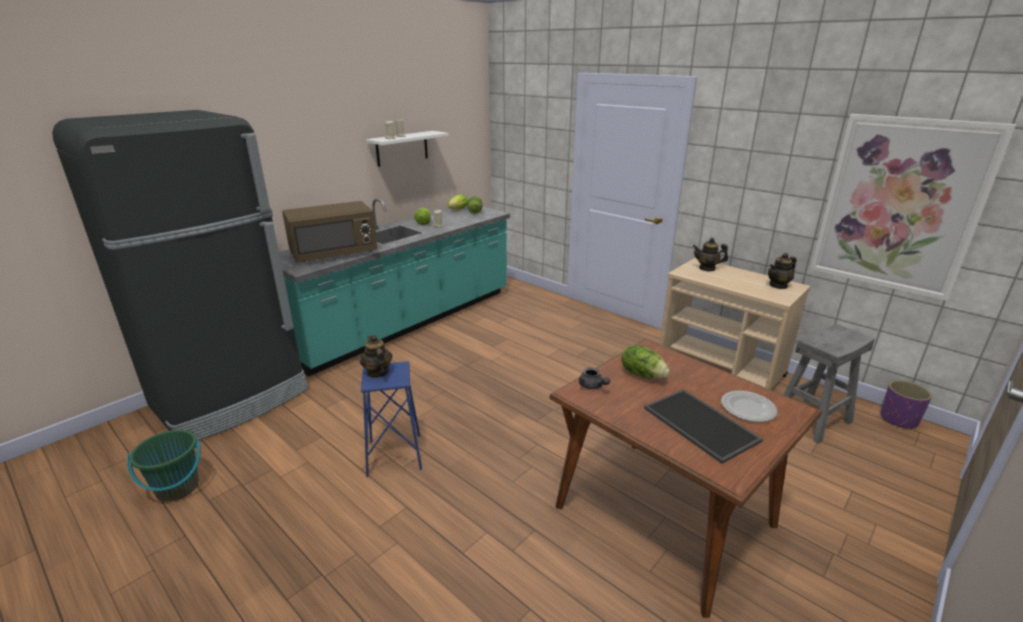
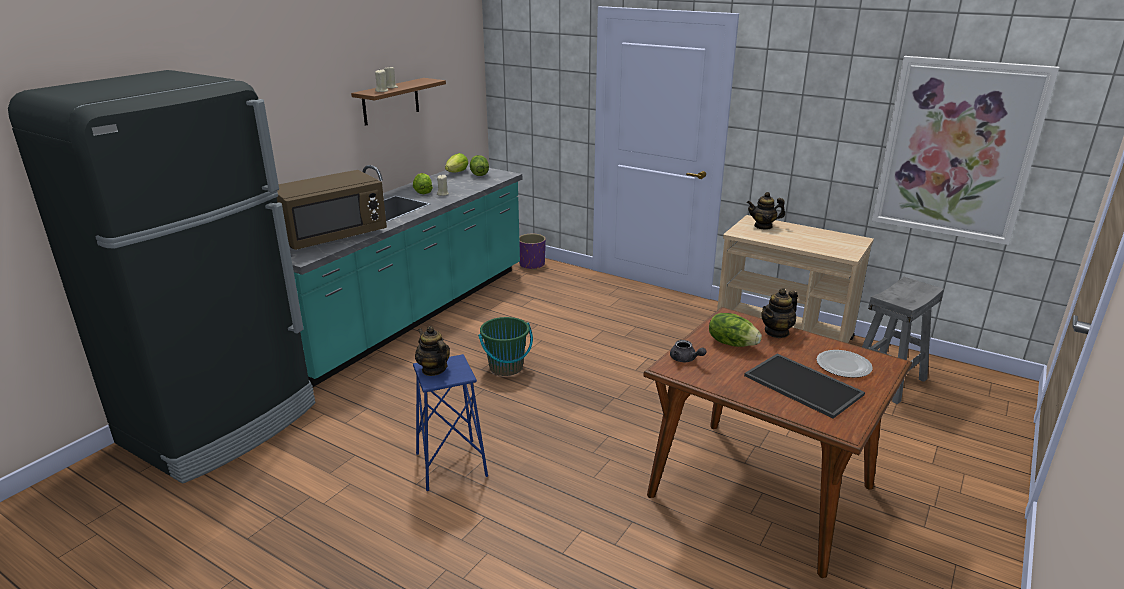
camera: 10 degrees left, 0 degrees up
(177, 488) = (200, 530): green bucket -> green bucket (506, 367)
(402, 148) = (390, 101): white shelf -> brown shelf
(778, 285) = (841, 240): teapot -> teapot (777, 332)
(898, 419) = (970, 372): purple planter -> purple planter (532, 264)

